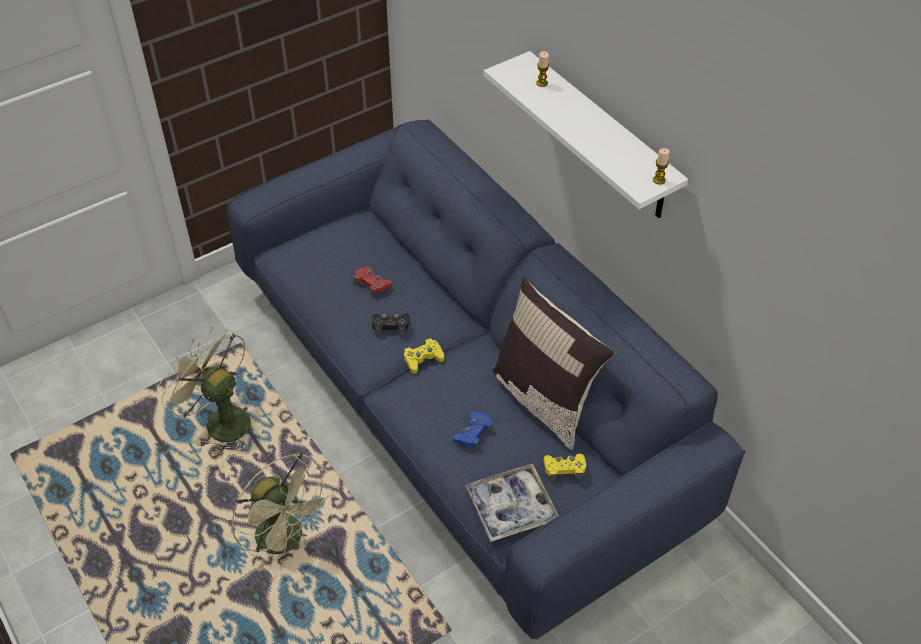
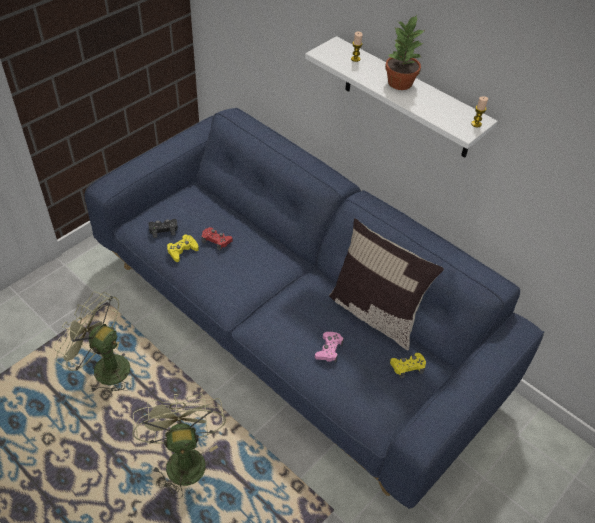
camera: 15 degrees left, 0 degrees up
(288, 540) = (183, 458): green fan -> green fan turned 135 degrees counterclockwise
(390, 326) = (240, 272): black game controller -> black game controller (163, 230)
(423, 359) = (272, 295): yellow game controller -> yellow game controller (182, 250)
(473, 434) = (329, 349): blue game controller -> pink game controller
(511, 507) = (376, 405): tray -> none
(584, 119) = (399, 83): none -> potted plant

